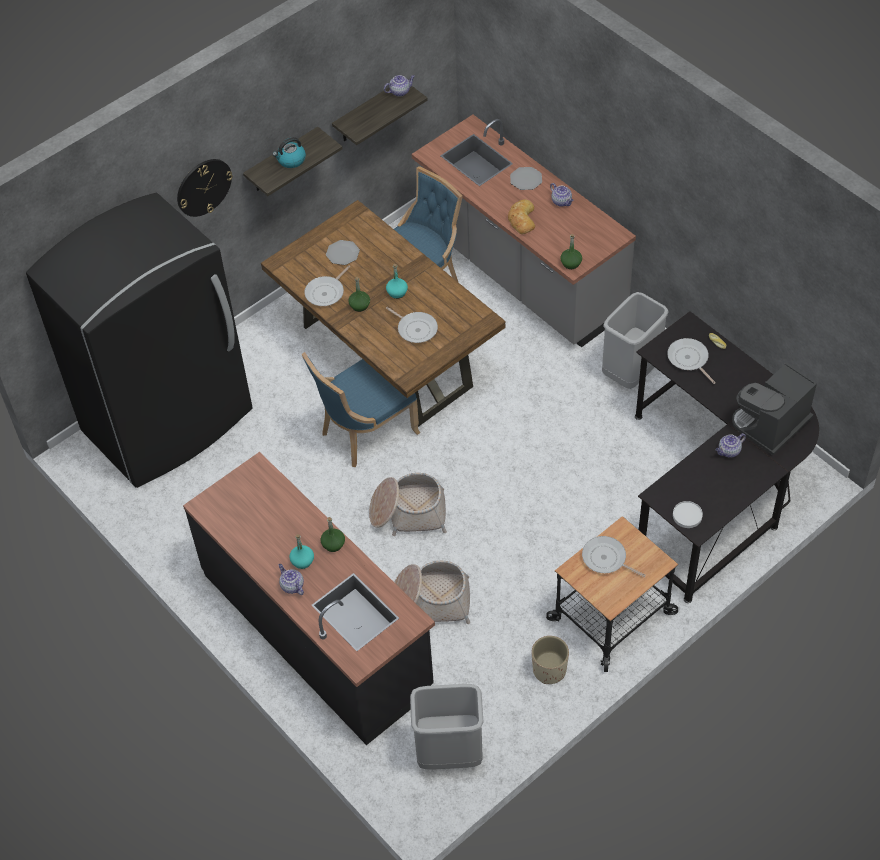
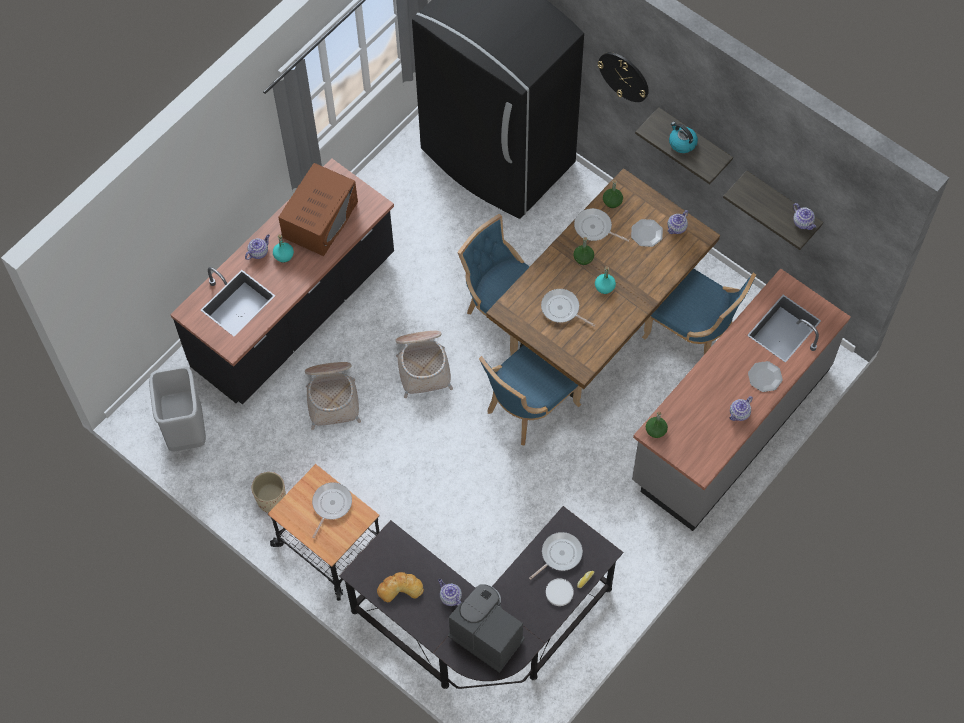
camera: 80 degrees right, 10 degrees up
(262, 521) = (320, 219): none -> brown microwave
(333, 544) = (302, 276): green bottle -> green bottle (612, 201)
(342, 230) = (676, 228): none -> teapot
(415, 328) = (562, 309): frying pan -> frying pan turned 90 degrees clockwise
(476, 426) = (528, 408): none -> blue chair
(521, 219) = (707, 379): bread -> bread (400, 588)
(630, 372) = (615, 540): grey trash can -> none
(687, 515) = (372, 564): white plate -> white plate (559, 593)

